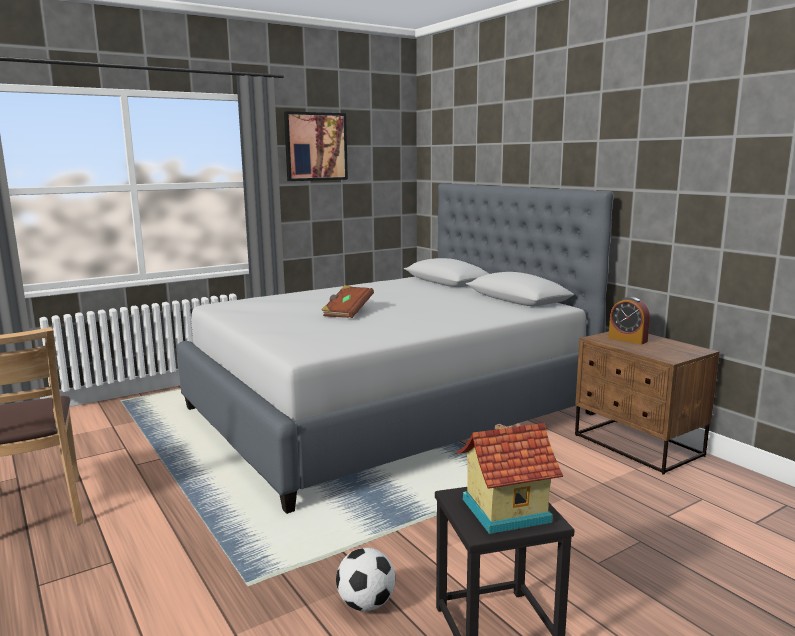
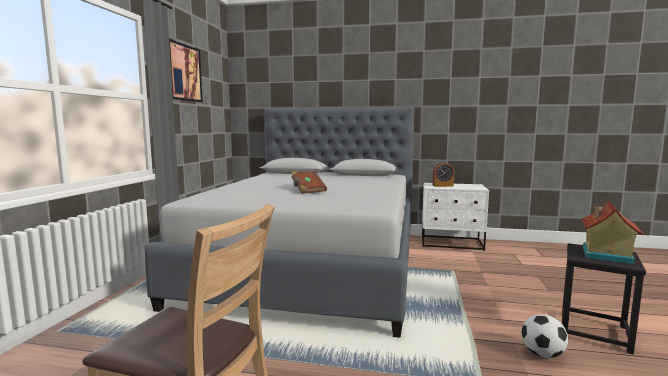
camera: 45 degrees left, 5 degrees down
(637, 446) = (452, 243): brown nightstand -> white nightstand

